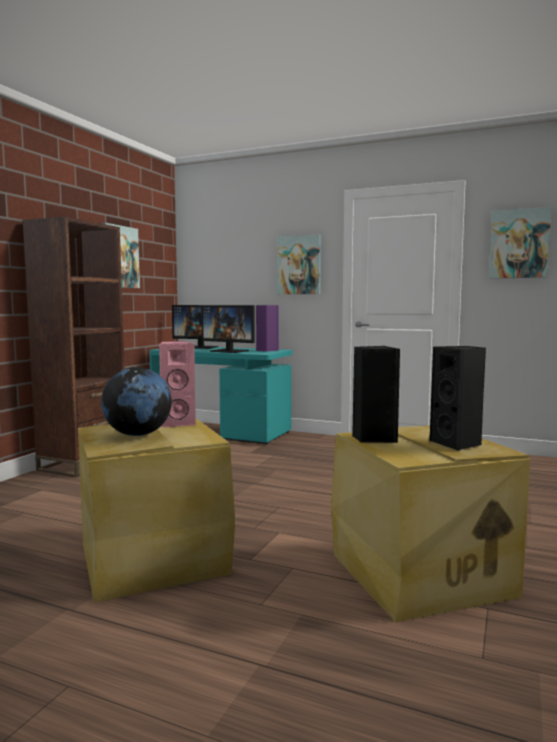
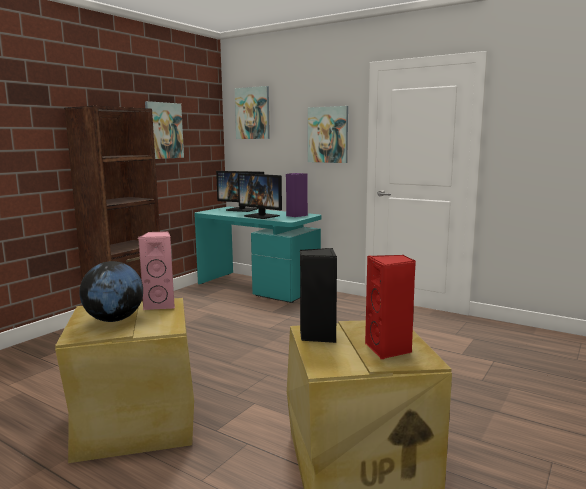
camera: 10 degrees right, 5 degrees up
(457, 444) = (389, 349): black speaker -> red speaker
(519, 244) = (539, 117): picture -> picture (253, 113)

